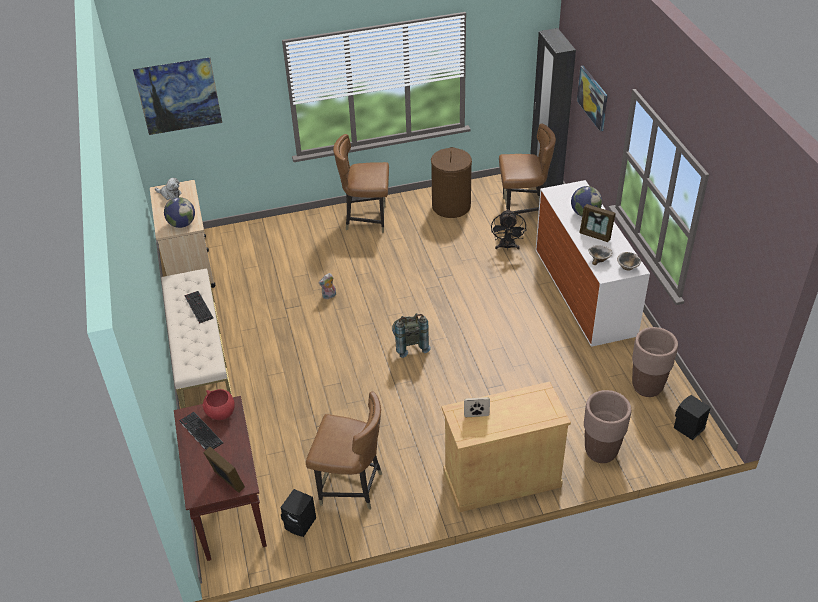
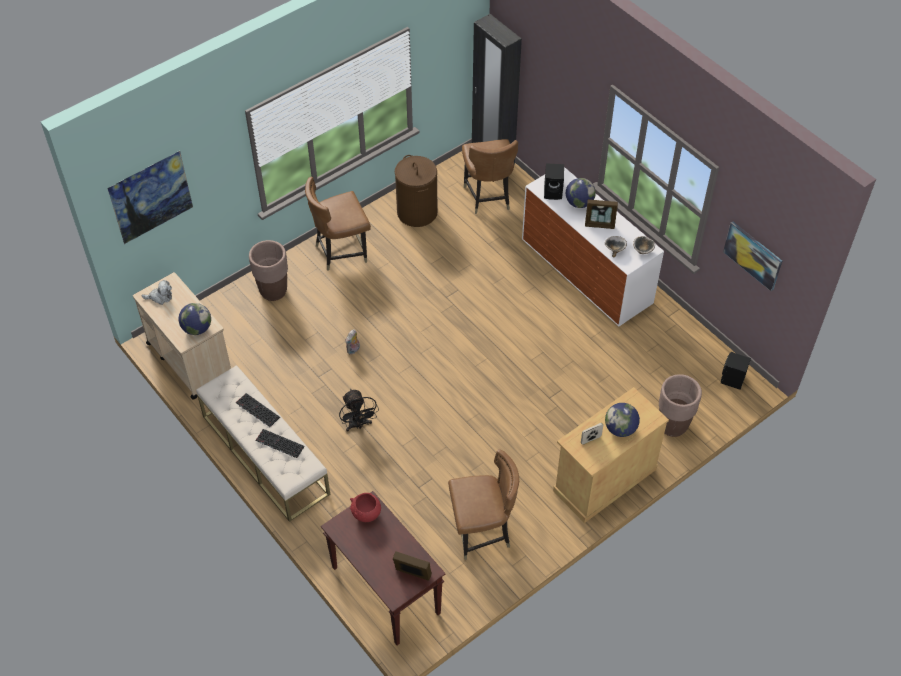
camera: 25 degrees left, 10 degrees up
(200, 432) = (358, 538): keyboard -> keyboard (279, 444)
(301, 524) = (458, 582): black speaker -> black speaker (554, 192)
(409, 345) = (458, 377): grey backpack -> none
(507, 247) = (494, 243): black fan -> black fan (358, 425)
(513, 415) = (620, 429): none -> globe
(522, 210) = (488, 197): brown chair -> brown chair turned 105 degrees clockwise
(593, 98) = (552, 84): picture -> picture (753, 255)
(647, 387) = (682, 351): brown planter -> brown planter (273, 291)

